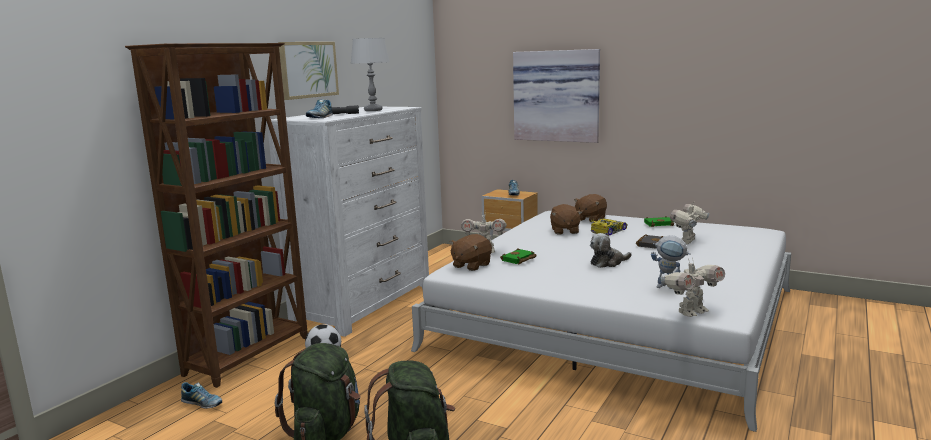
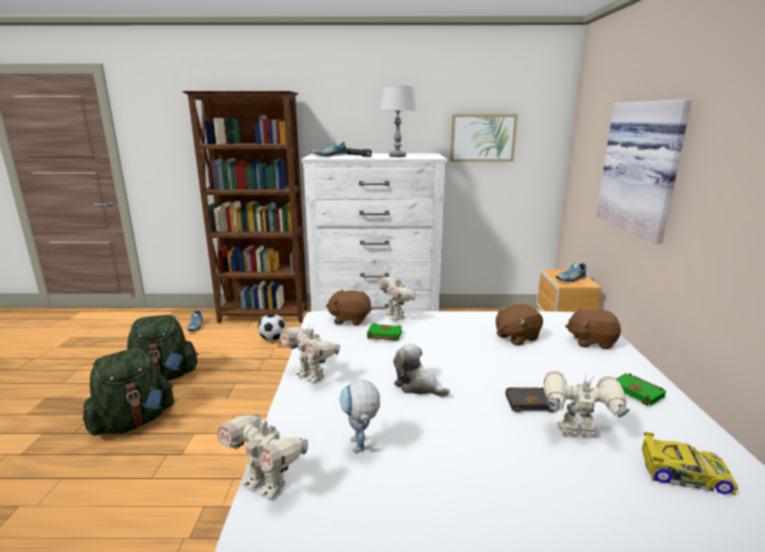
camera: 60 degrees right, 5 degrees up
(308, 69) = (369, 115): picture -> picture (482, 138)
(561, 288) = (311, 376): none -> toy robot
(608, 231) = (551, 362): toy car -> toy car (682, 472)

